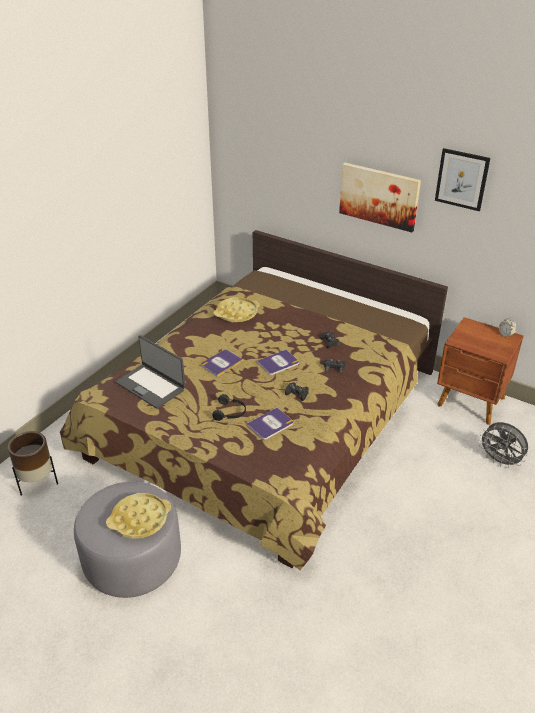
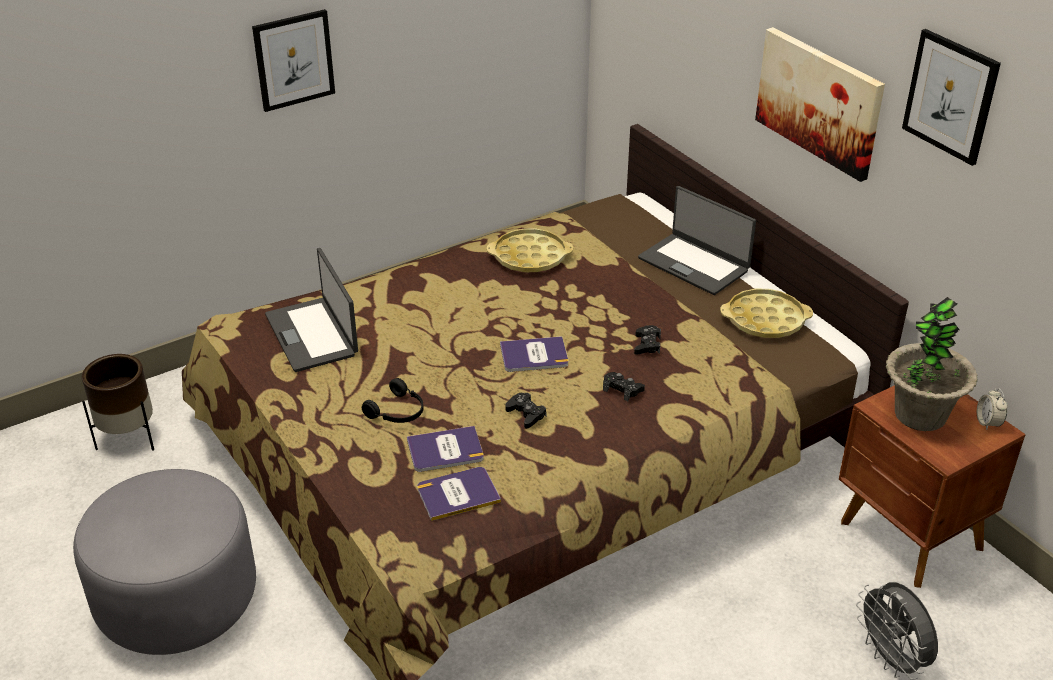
camera: 25 degrees right, 0 degrees up
(82, 230) = (294, 60): none -> picture
(140, 519) = (171, 533): yellow tray -> yellow tray (765, 320)
(221, 363) = (443, 330): book -> book (458, 494)
(319, 296) = (694, 264): none -> laptop
(475, 339) = (920, 414): none -> potted plant

